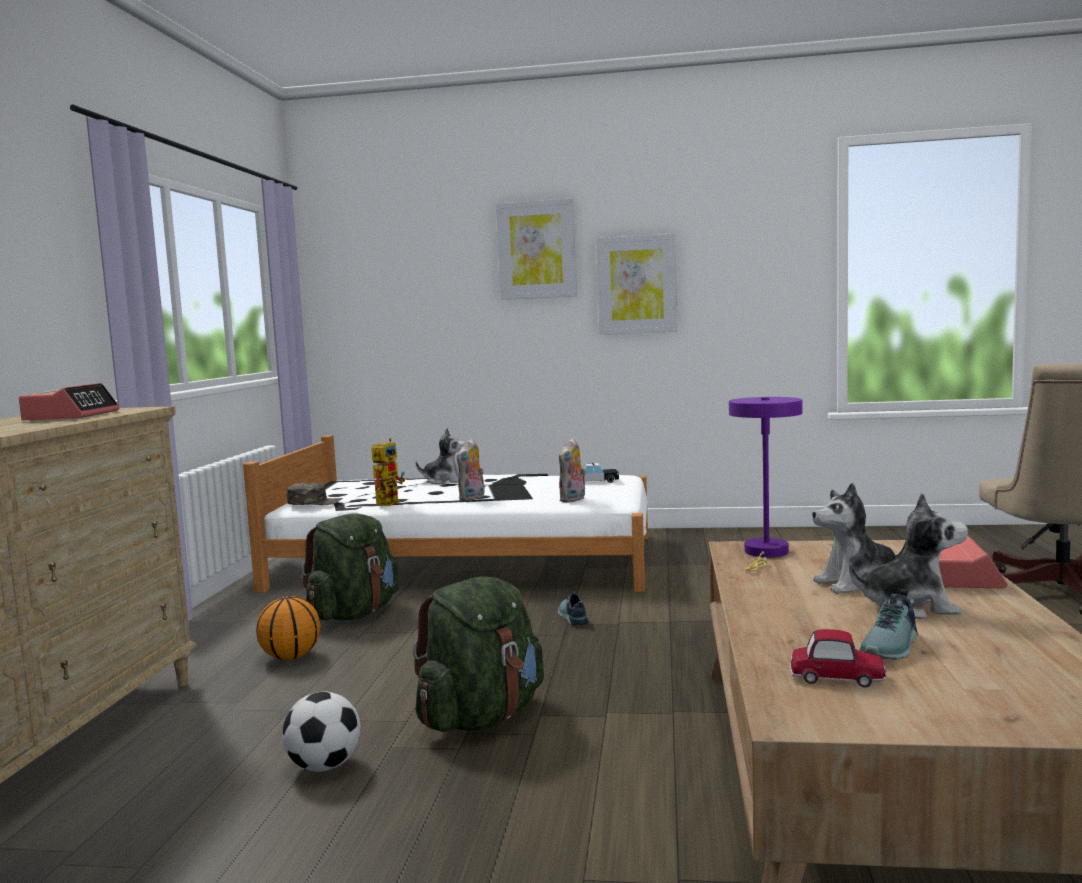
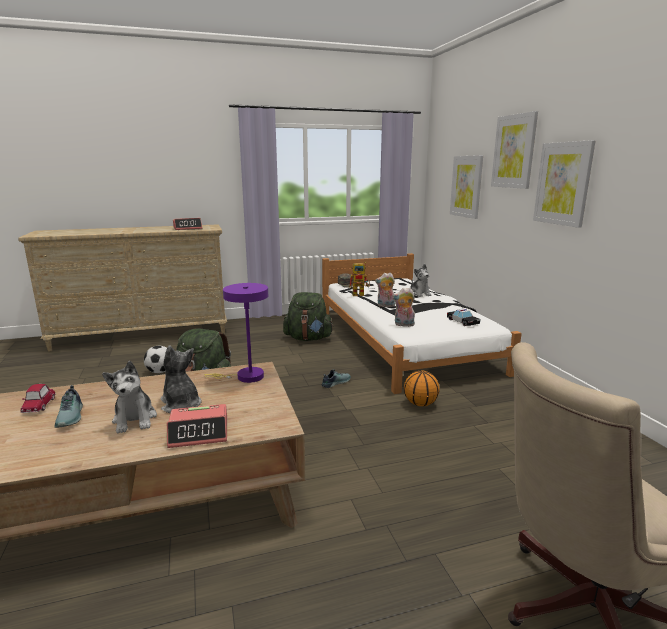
camera: 65 degrees right, 10 degrees up
(290, 657) = (254, 341): basketball -> basketball (420, 403)
(432, 306) = (466, 186): none -> picture
(893, 647) = (71, 416): shoe -> shoe turned 120 degrees counterclockwise

